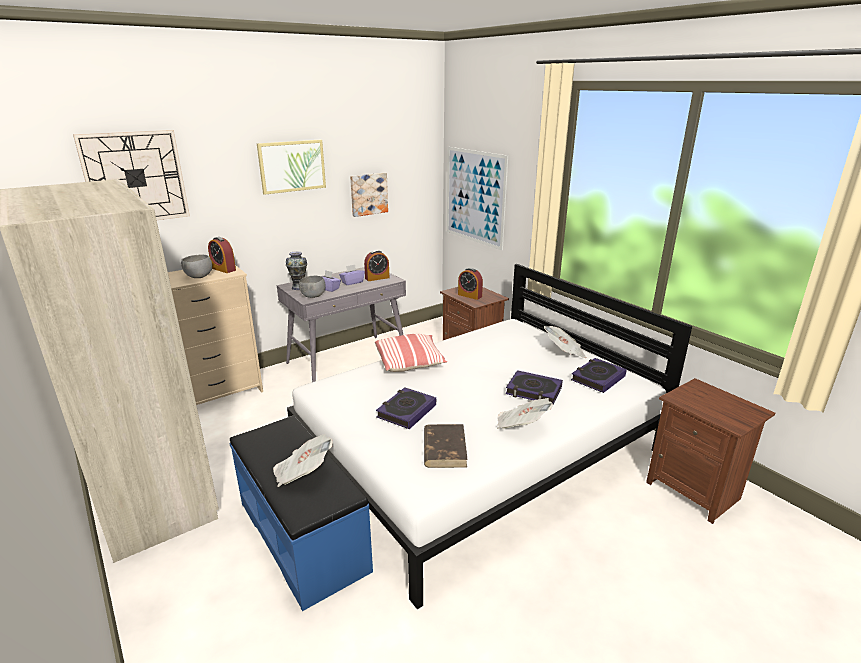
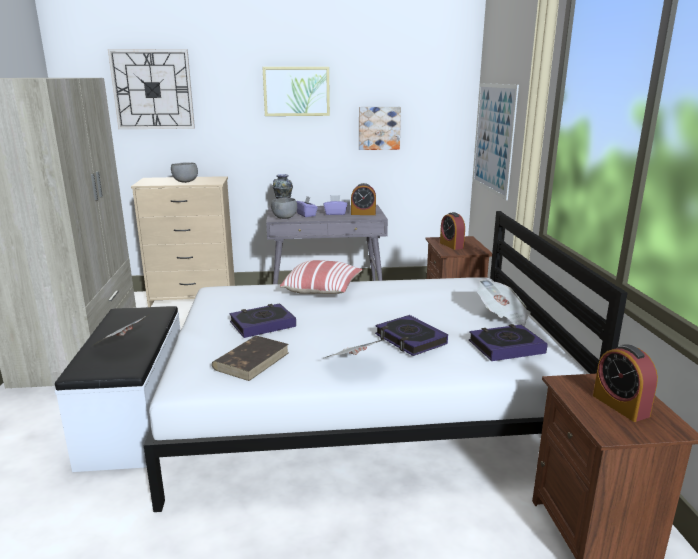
camera: 30 degrees right, 5 degrees down
(223, 269) = (212, 180): alarm clock -> alarm clock (620, 405)
(303, 535) = (138, 417): blue bench -> white bench

